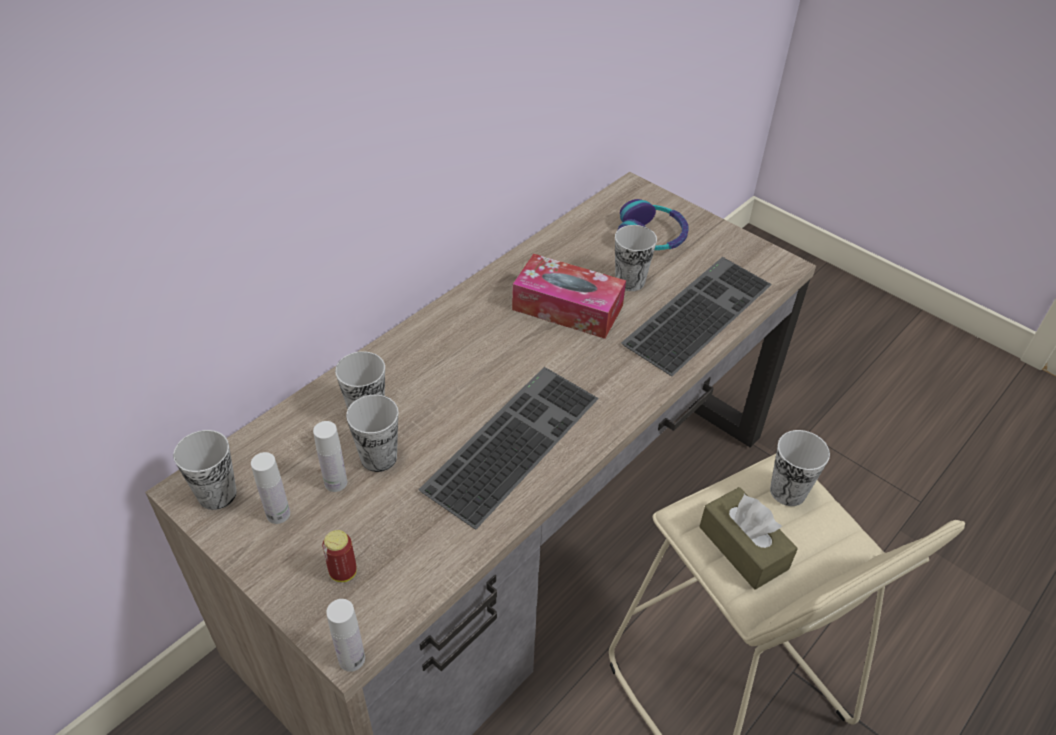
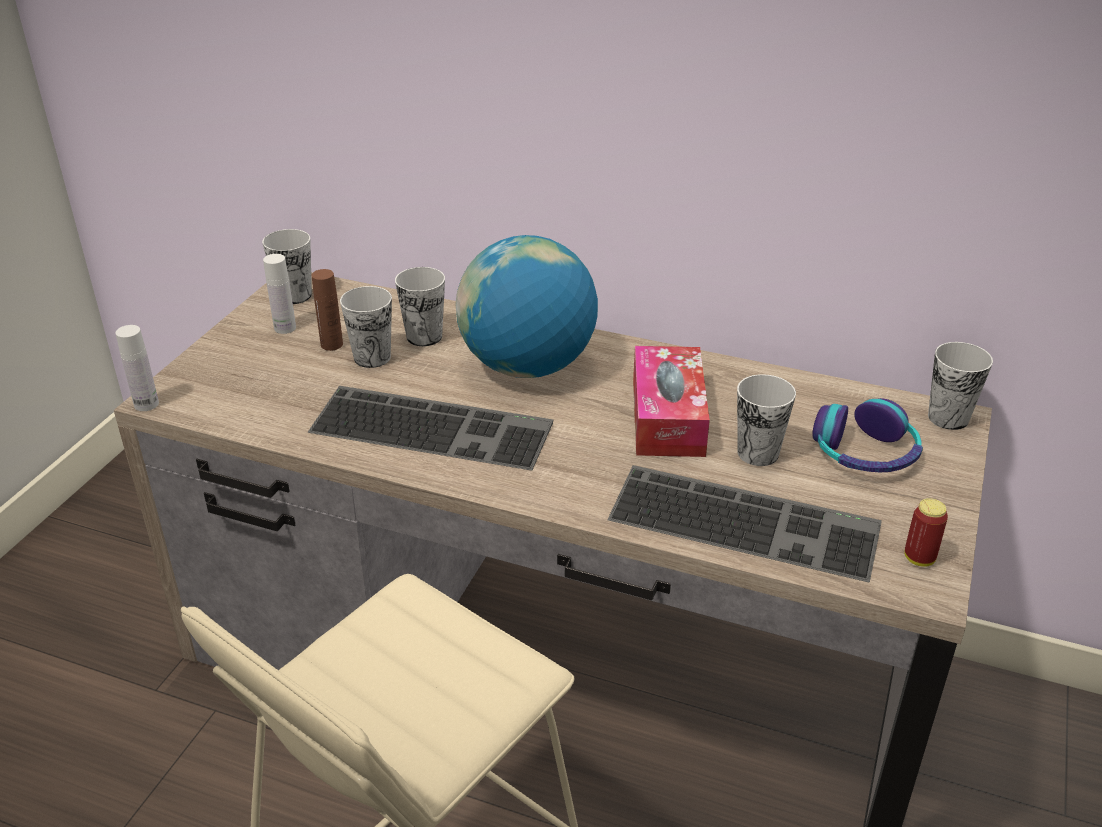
camera: 70 degrees right, 10 degrees down
(336, 482) = (332, 344): white bottle -> brown bottle
(343, 572) = (233, 376): can -> can (919, 558)
(457, 361) = (527, 366): none -> globe
(743, 547) = (376, 648): brown tissue box -> none
(788, 491) = (486, 677): cup -> cup (948, 418)

